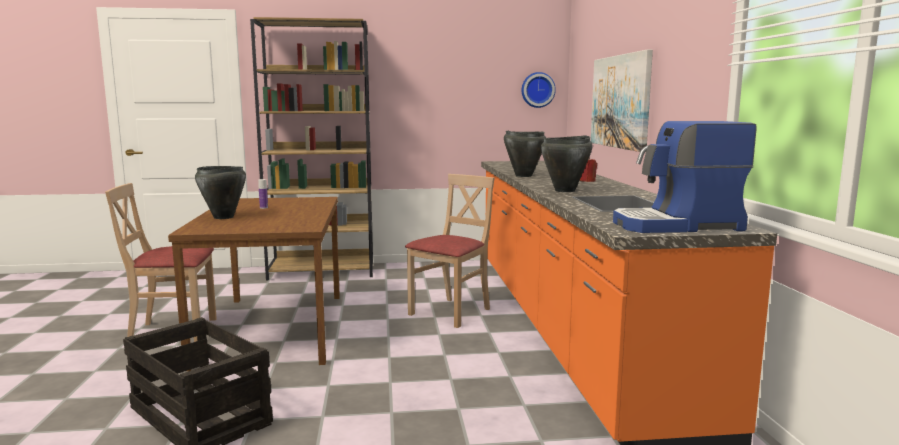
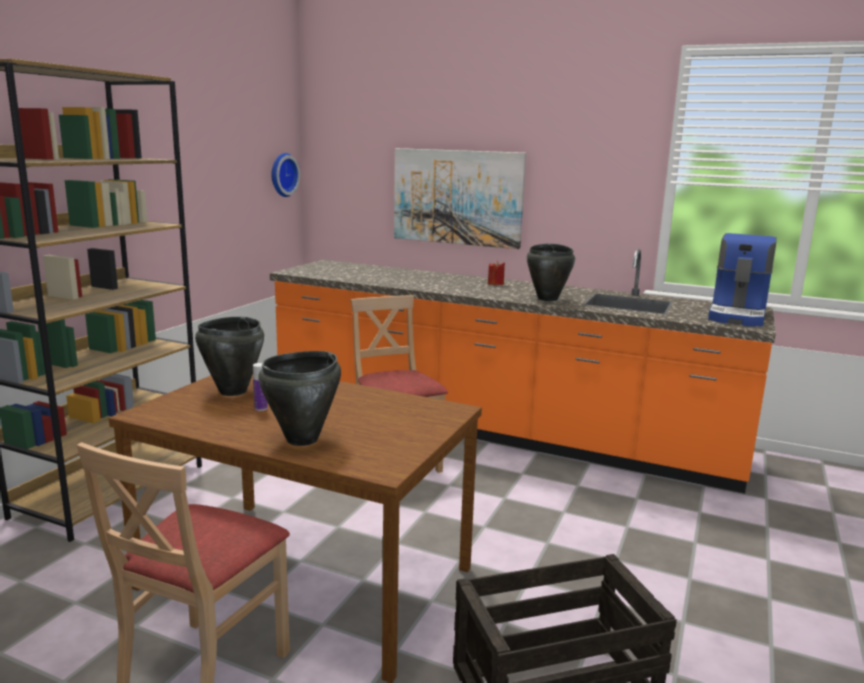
camera: 60 degrees left, 5 degrees up
(523, 176) = (428, 287): black cooking pot -> black cooking pot (232, 391)

